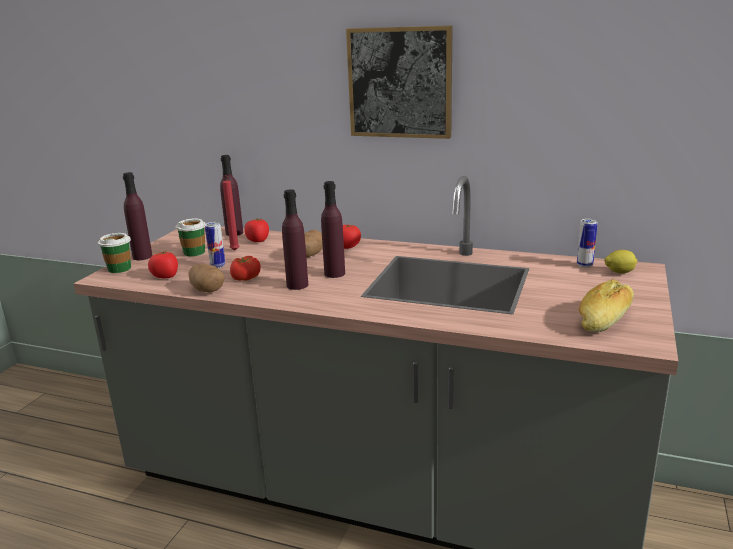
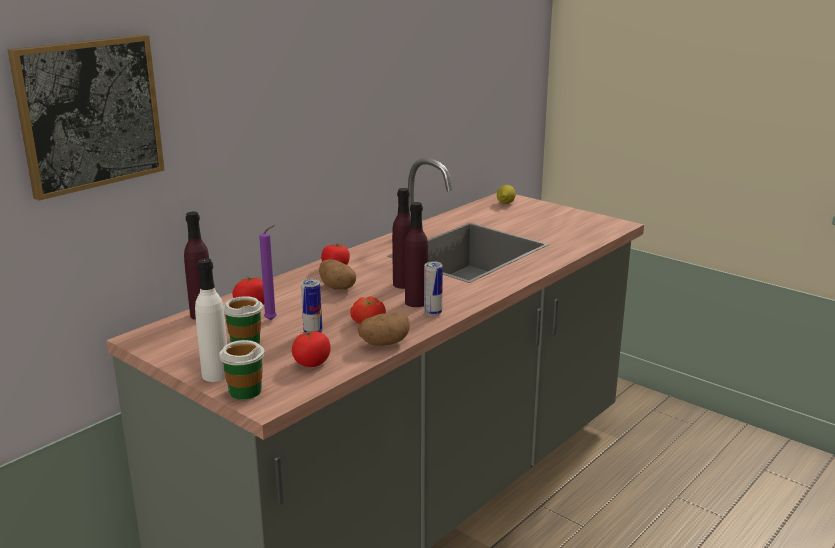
camera: 70 degrees left, 0 degrees up
(142, 256) = (215, 375): purple bottle -> white bottle
(234, 251) = (272, 320): red candle -> purple candle
(400, 83) = (336, 83): picture -> picture (89, 114)
(584, 265) = (482, 208): can -> can (433, 313)
(605, 319) = (578, 225): bread -> none

